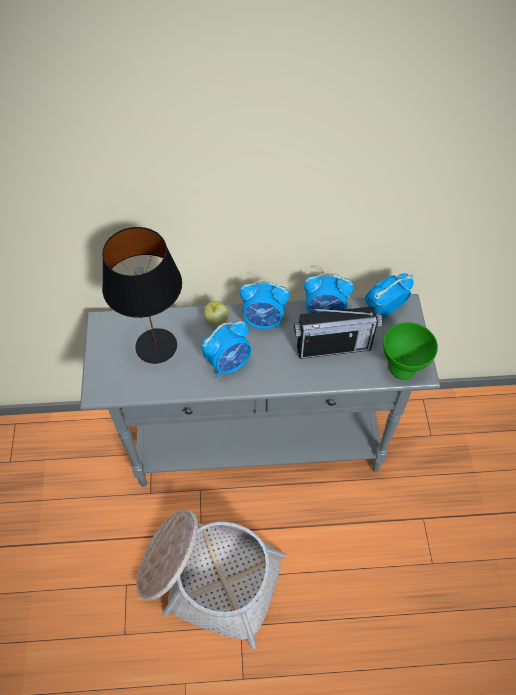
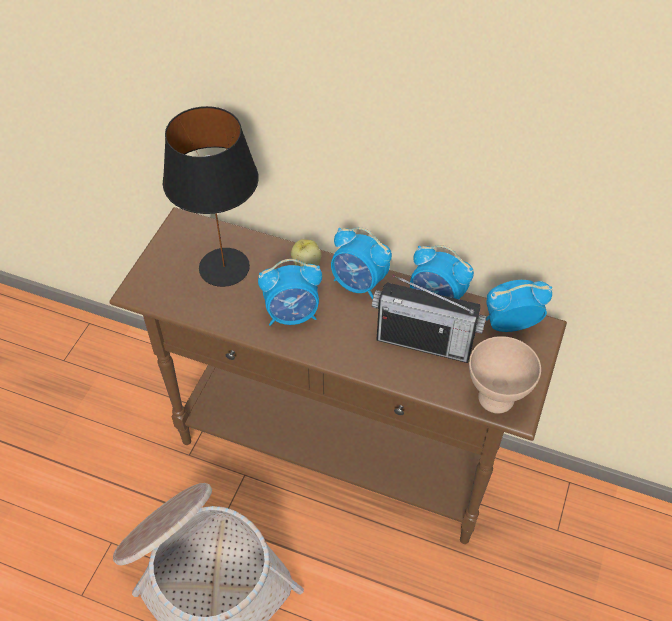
camera: 25 degrees right, 5 degrees down
(258, 444) = (338, 452): grey console table -> brown console table
(401, 368) = (494, 398): green bowl -> beige bowl

